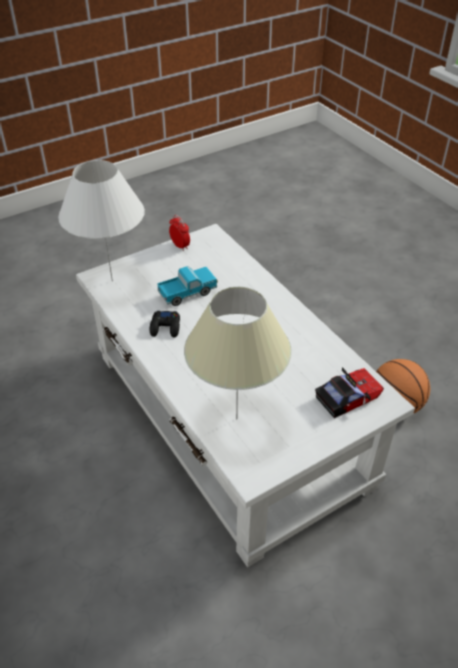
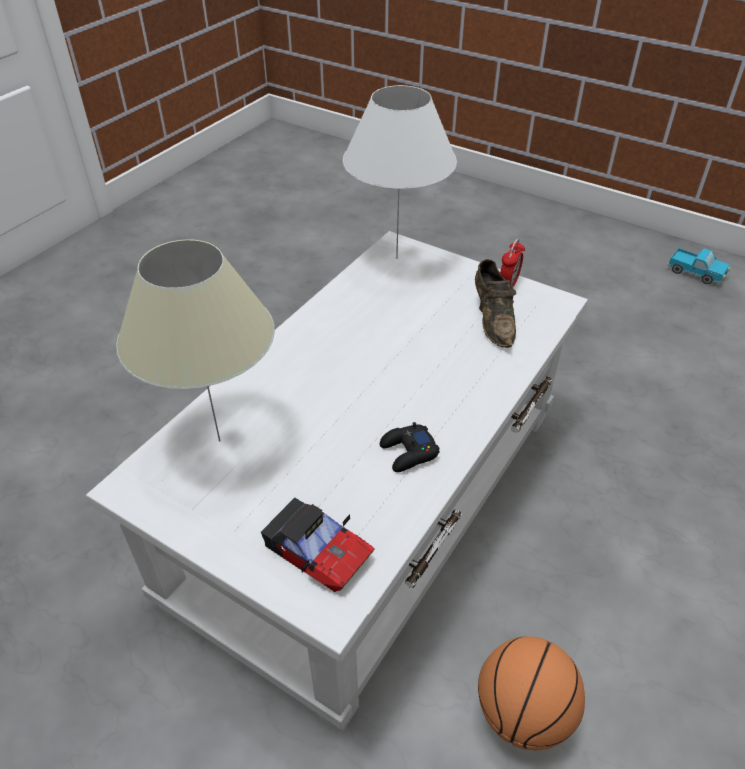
camera: 65 degrees right, 0 degrees up
(165, 327) = (346, 326): black game controller -> black game controller (408, 452)
(188, 293) = (422, 322): toy truck -> toy truck (696, 274)
(207, 264) = (493, 320): none -> brown shoe

